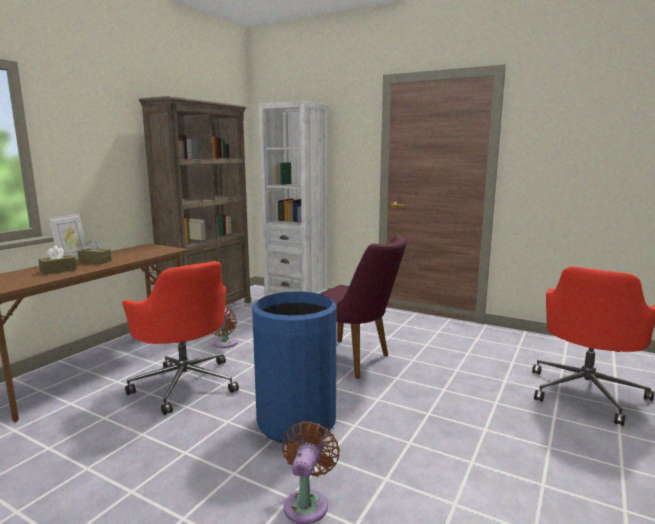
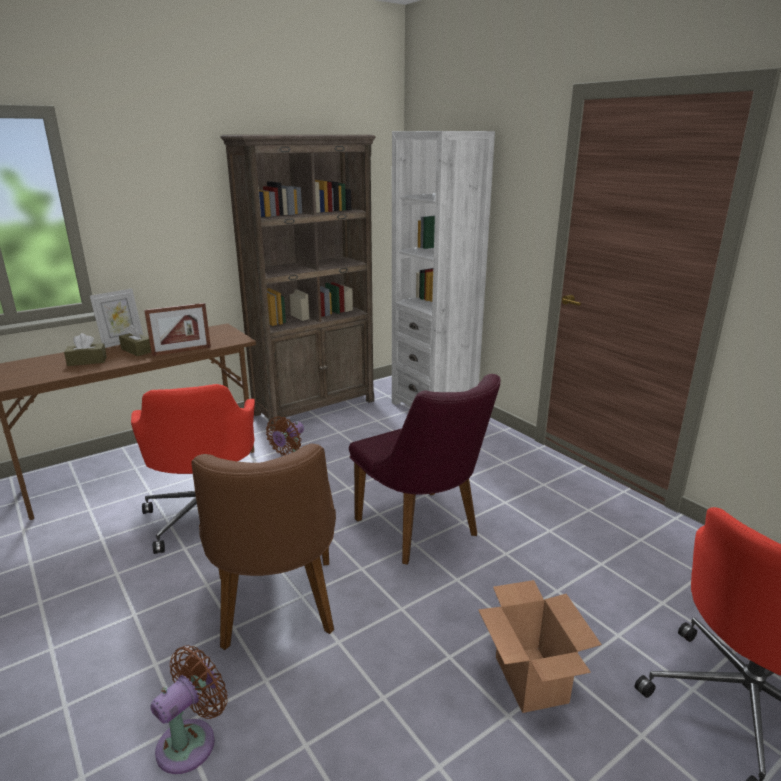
camera: 25 degrees right, 10 degrees up
(137, 258) = (181, 351): none -> picture frame
(296, 422) = (276, 611): blue trash can -> brown chair
(481, 411) = (531, 680): none -> cardboard box

